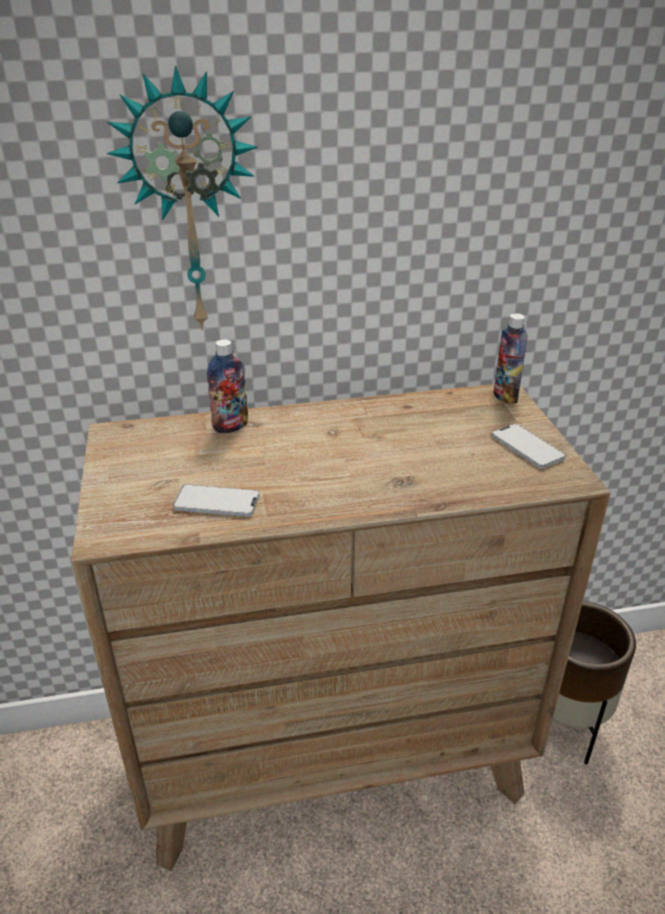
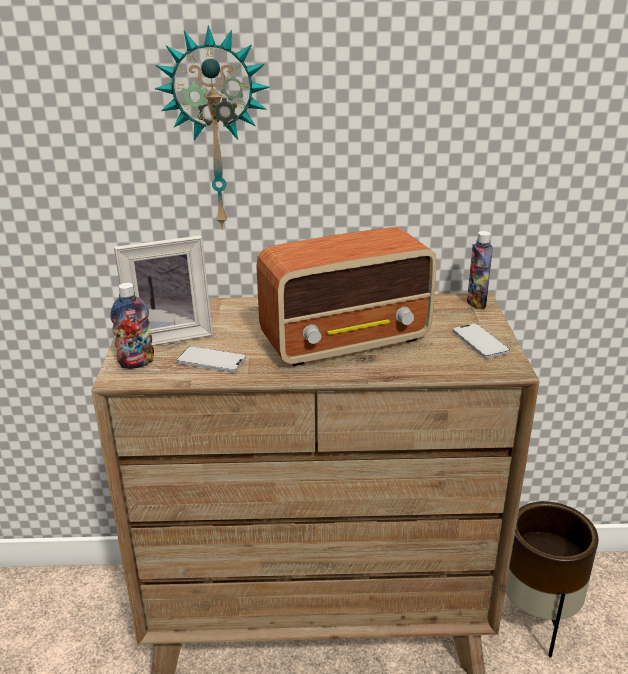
camera: 10 degrees right, 5 degrees down
(153, 469) = (169, 334): none -> picture frame
(230, 426) = (239, 309): bottle -> bottle (136, 363)
(374, 459) = (347, 341): none -> radio

